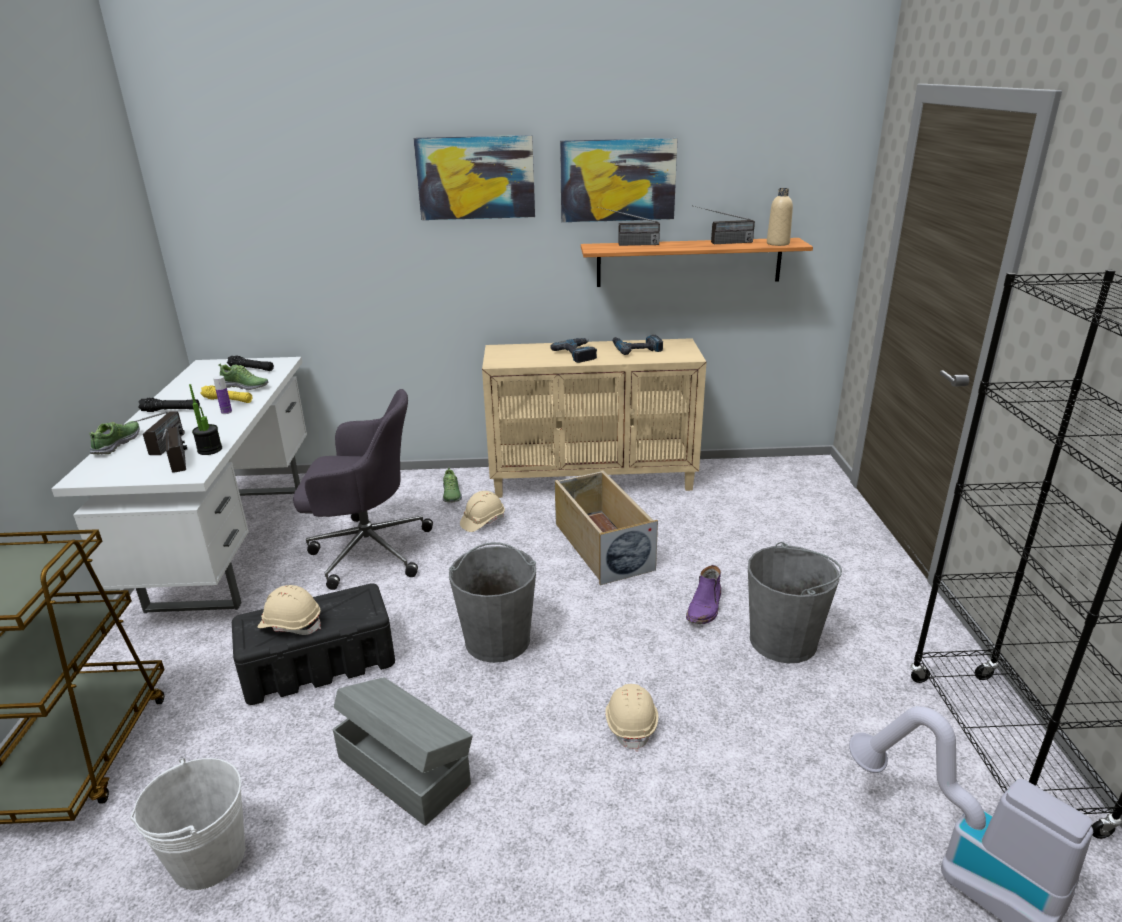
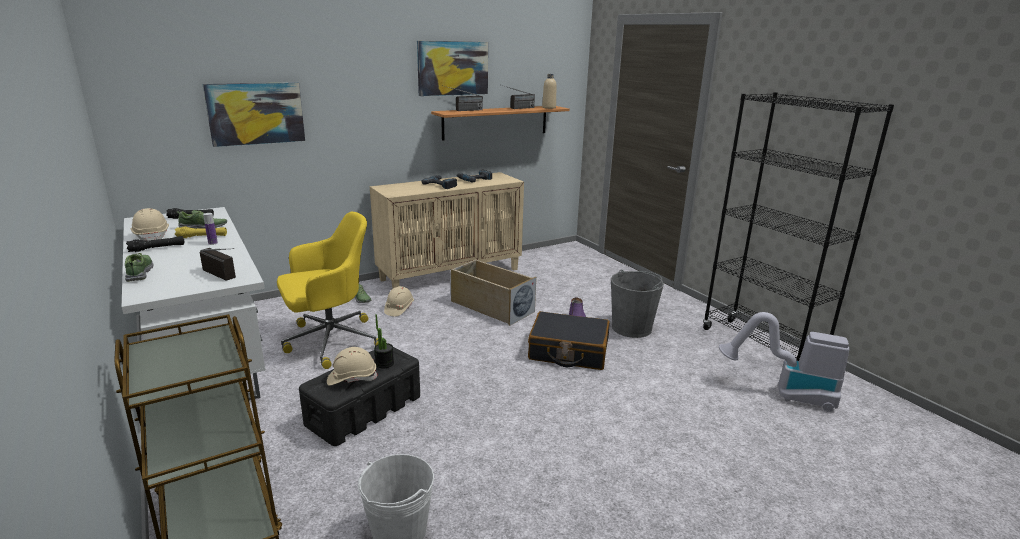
camera: 30 degrees left, 5 degrees down
(161, 450) = (191, 270): radio -> none
(210, 450) = (237, 264): potted plant -> potted plant (384, 363)
(367, 550) = (330, 341): grey office chair -> yellow office chair
(404, 769) = (483, 444): grey storage box -> none
(476, 177) = (361, 64): picture -> picture (256, 113)
(497, 640) = (475, 366): grey bucket -> none
(631, 724) = (592, 384): beige hard hat -> beige hard hat (152, 236)
(645, 654) = (568, 351): none -> black suitcase

